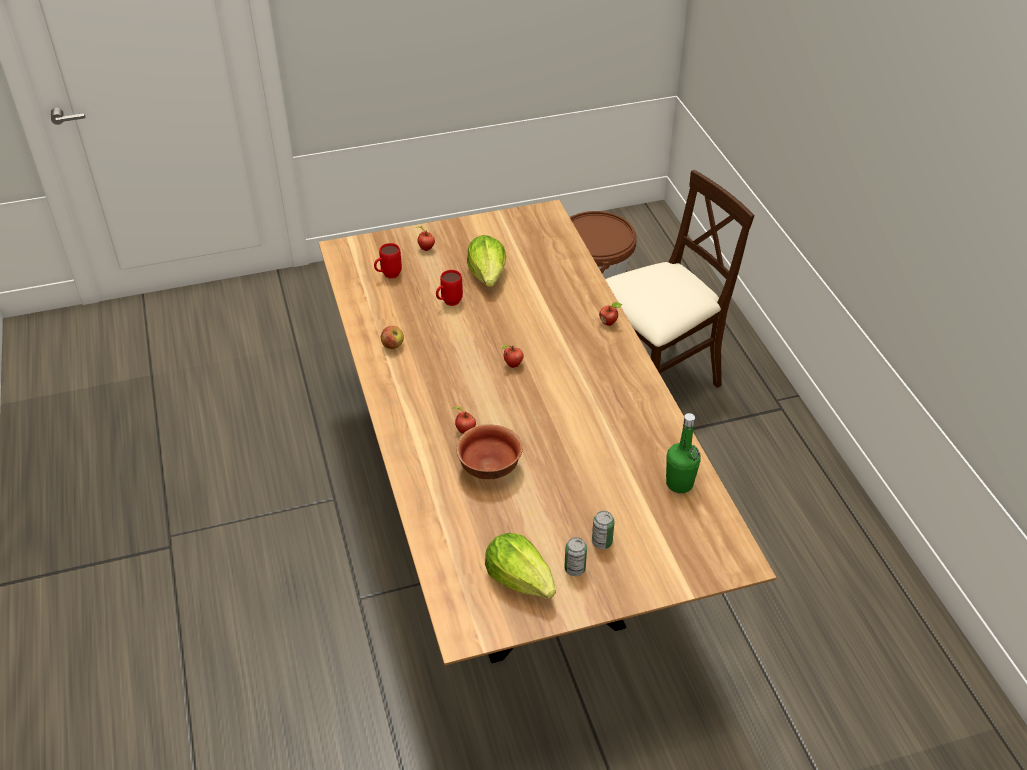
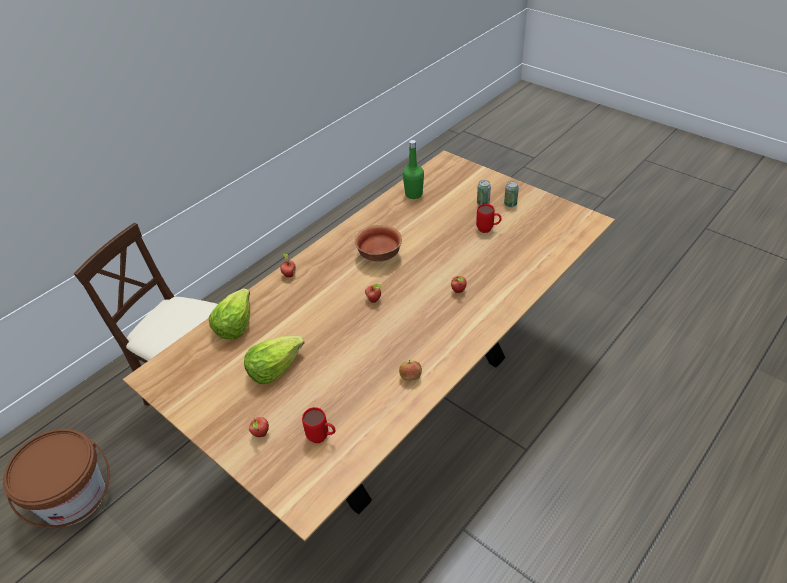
camera: 120 degrees left, 0 degrees up
(448, 303) = (330, 372): red mug -> red mug (488, 230)
(489, 467) = (477, 265): bowl -> bowl (379, 256)
(520, 579) = (538, 218): lettuce -> lettuce (234, 324)

